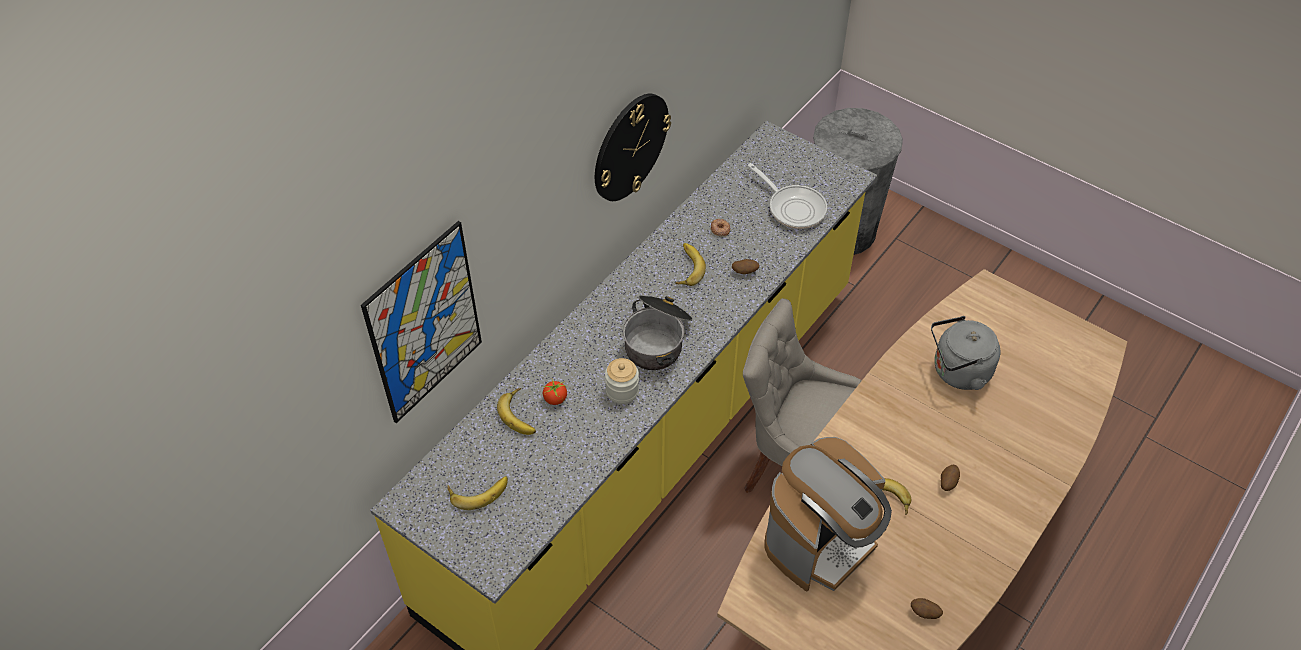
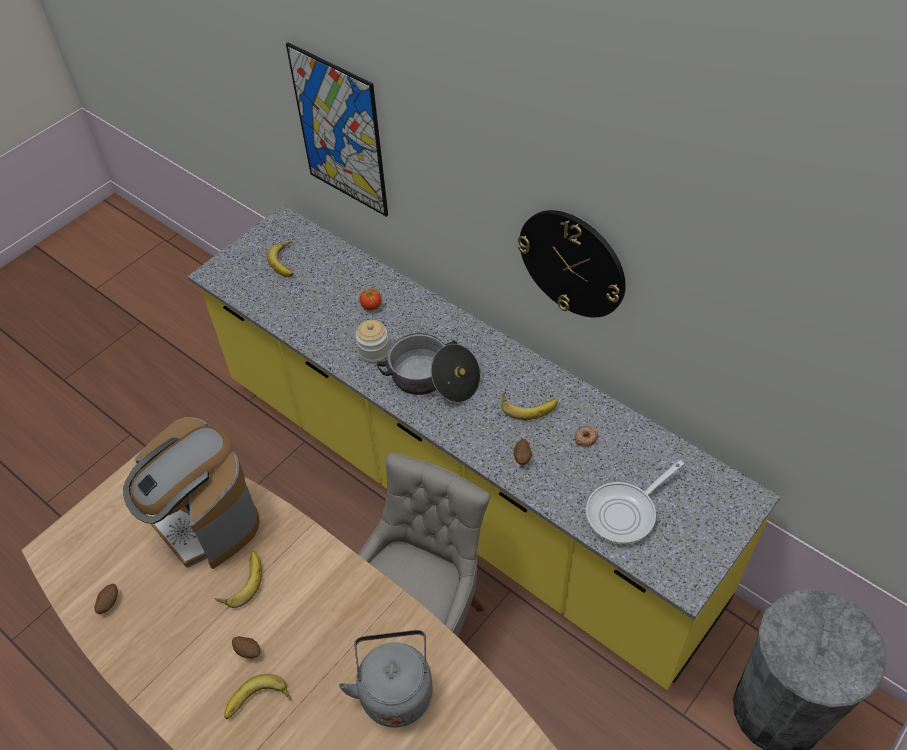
camera: 95 degrees right, 0 degrees up
(521, 414) = (358, 284): banana -> banana (258, 703)

